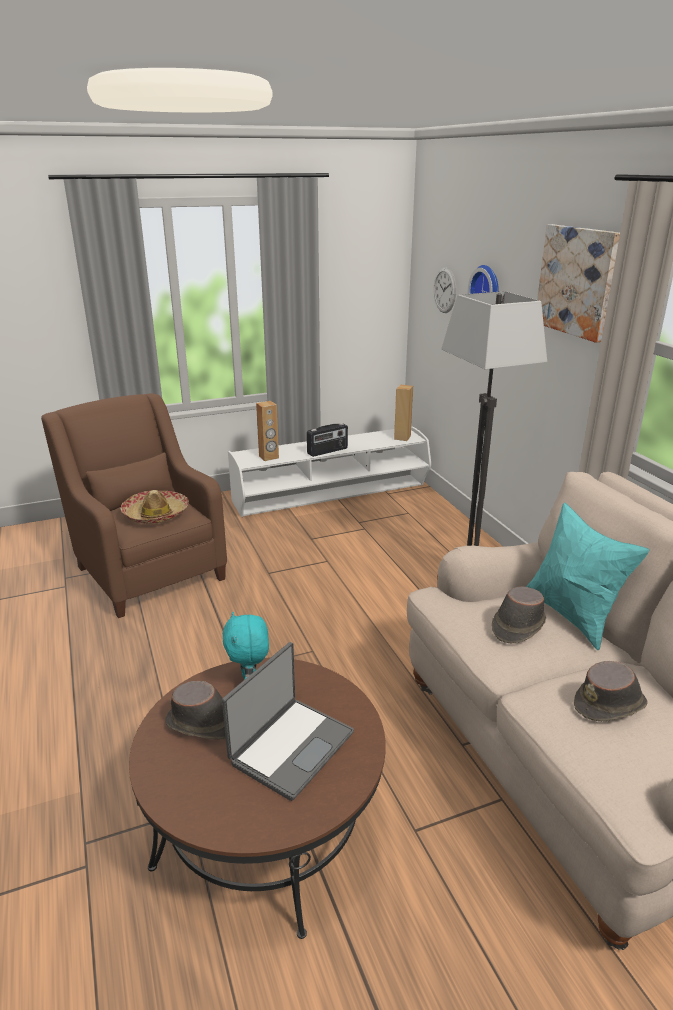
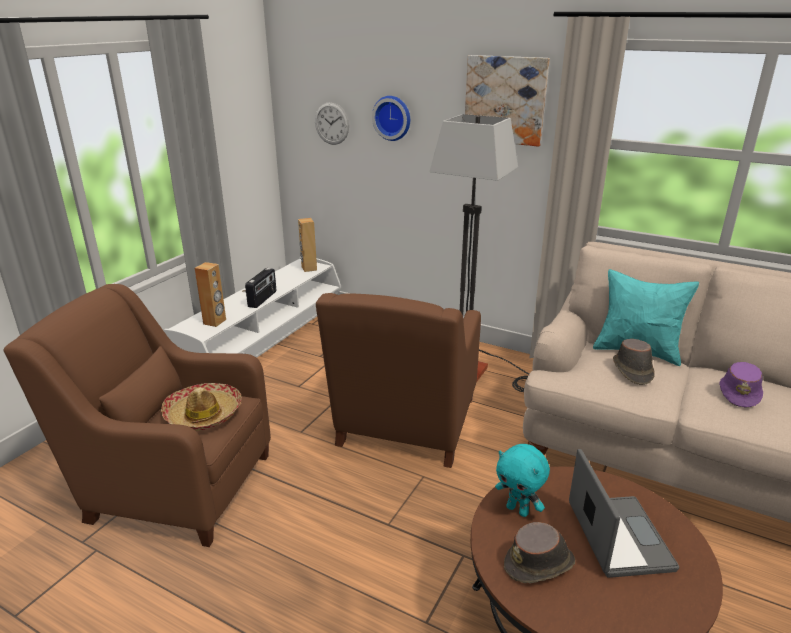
camera: 40 degrees left, 0 degrees up
(352, 606) = (405, 426): none -> brown armchair
(610, 704) = (739, 393): brown hat -> purple hat

